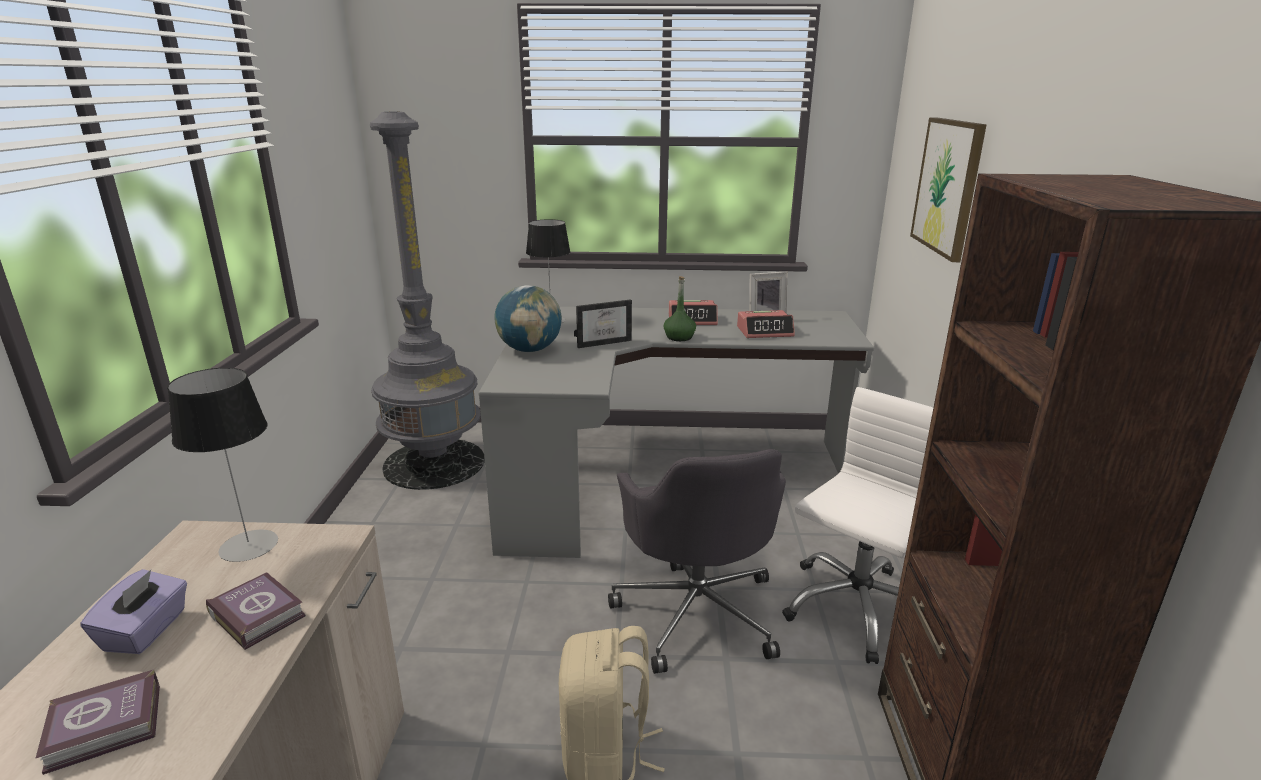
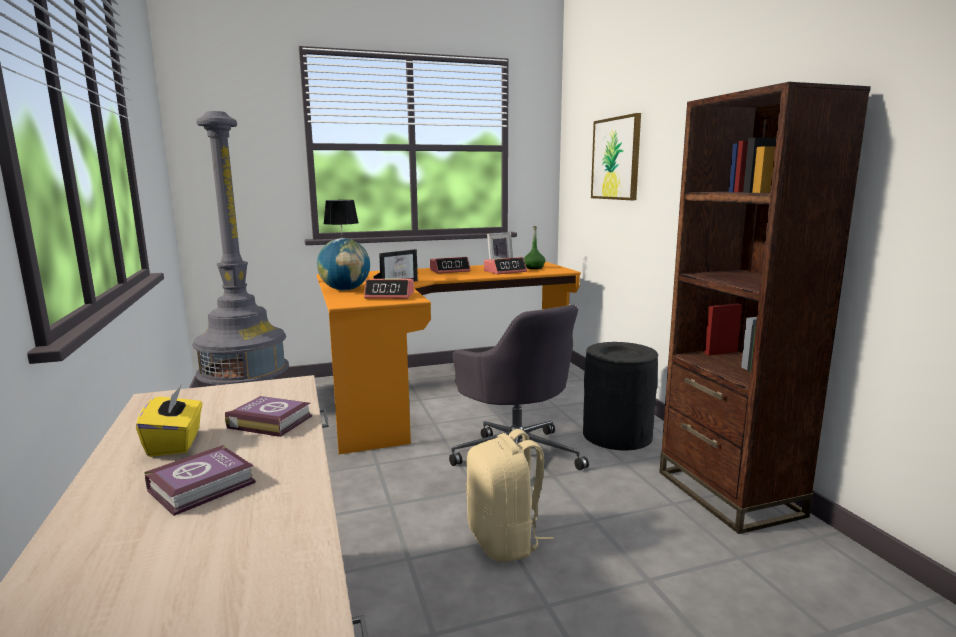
camera: 20 degrees left, 10 degrees down
(146, 631) = (176, 443): purple tissue box -> yellow tissue box
(249, 545) = (216, 396): table lamp -> none
(570, 372) = (390, 296): none -> alarm clock
(656, 475) = (436, 391): grey desk -> orange desk
(679, 337) = (450, 277): green bottle -> green bottle (534, 268)
(855, 607) = (617, 435): white office chair -> black trash can

